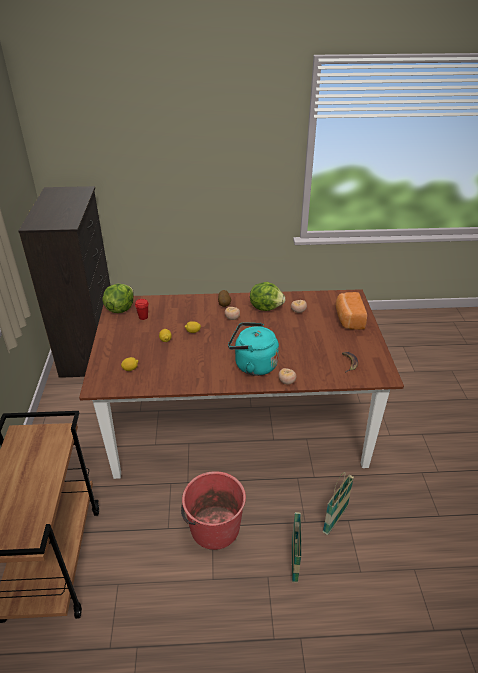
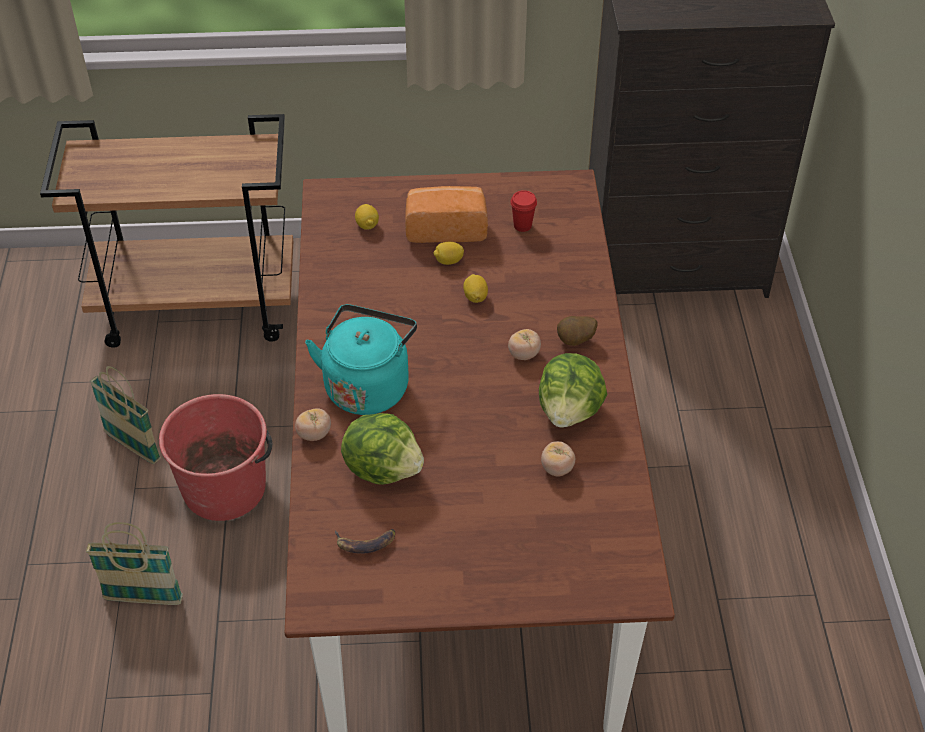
camera: 90 degrees right, 10 degrees up
(120, 308) = (549, 192): lettuce -> lettuce (383, 468)
(335, 519) = (215, 671): basket -> basket (133, 447)
(348, 319) = (528, 563): bread -> bread (446, 228)

